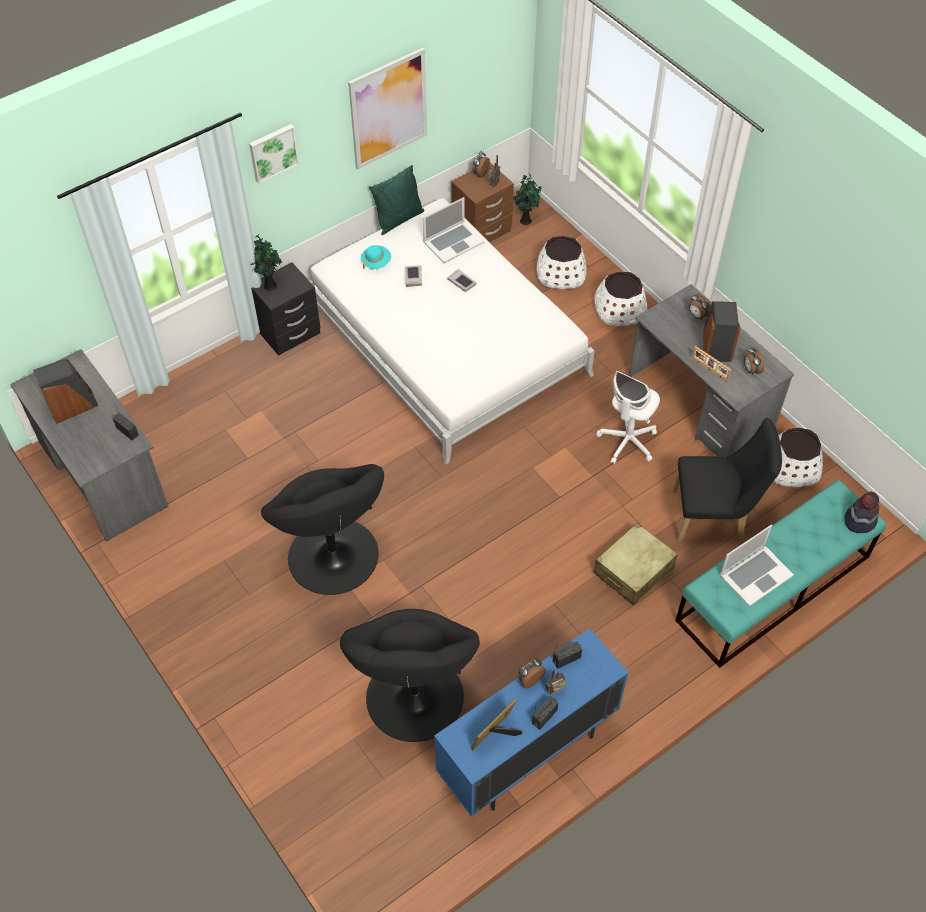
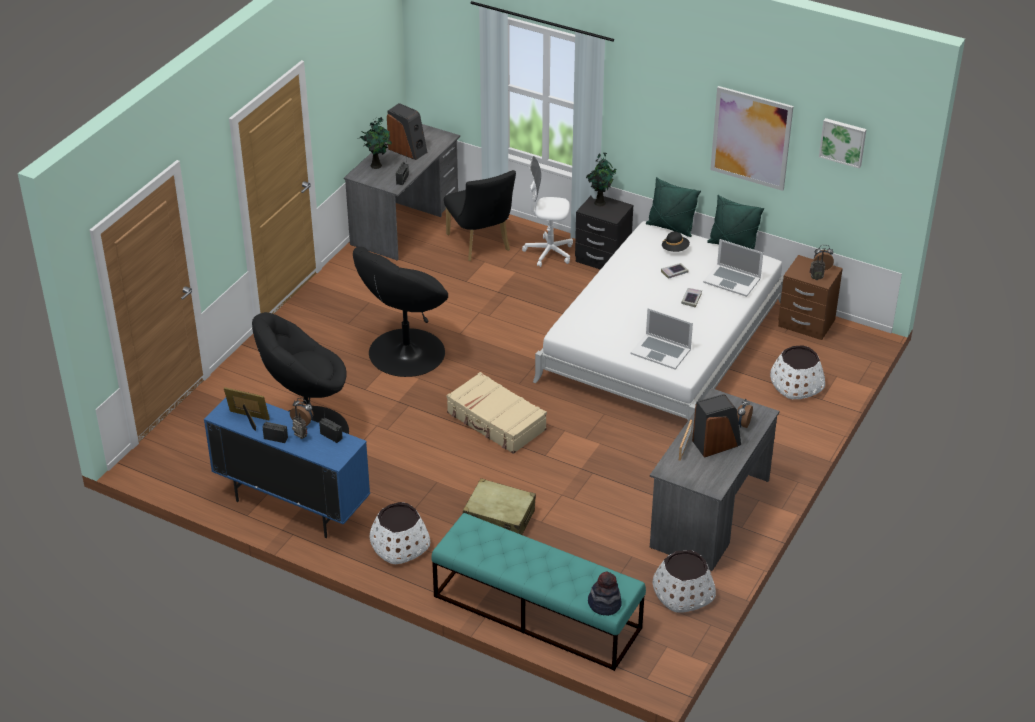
camera: 65 degrees right, 15 degrees down
(273, 152) = (642, 97): picture -> picture (843, 142)
(339, 251) = (671, 227): none -> green pillow
(376, 262) = (675, 249): turquoise hat -> black hat
(489, 518) = (496, 422): none -> beige suitcase
(525, 220) = (843, 345): potted plant -> potted plant (377, 165)
(619, 310) = (784, 433): white planter -> white planter (400, 545)
(627, 442) = (633, 479): white office chair -> white office chair (548, 252)
(714, 516) = (590, 555): black chair -> black chair (481, 245)
(750, 370) = (703, 471): alarm clock -> none
(755, 575) = (501, 550): laptop -> laptop (661, 351)

